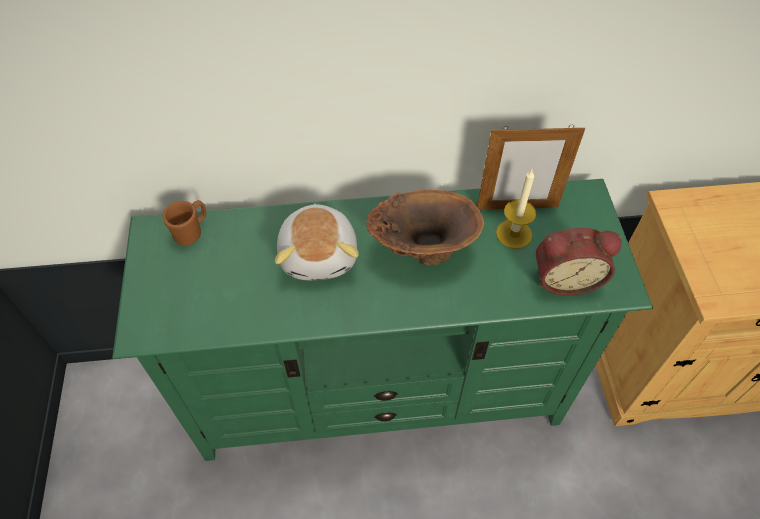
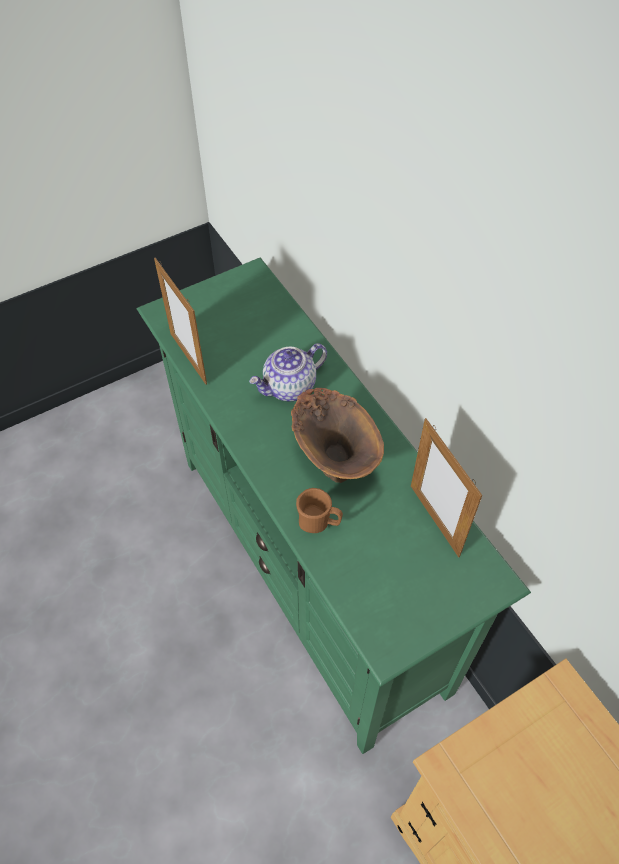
camera: 65 degrees right, 0 degrees up
(191, 232) = (264, 298): brown mug -> brown mug (319, 522)
(225, 329) = (188, 358): none -> picture frame
(320, 254) = (289, 387): plush toy -> teapot
(514, 234) = (399, 527): candle -> none
(565, 277) = (371, 589): alarm clock -> none

